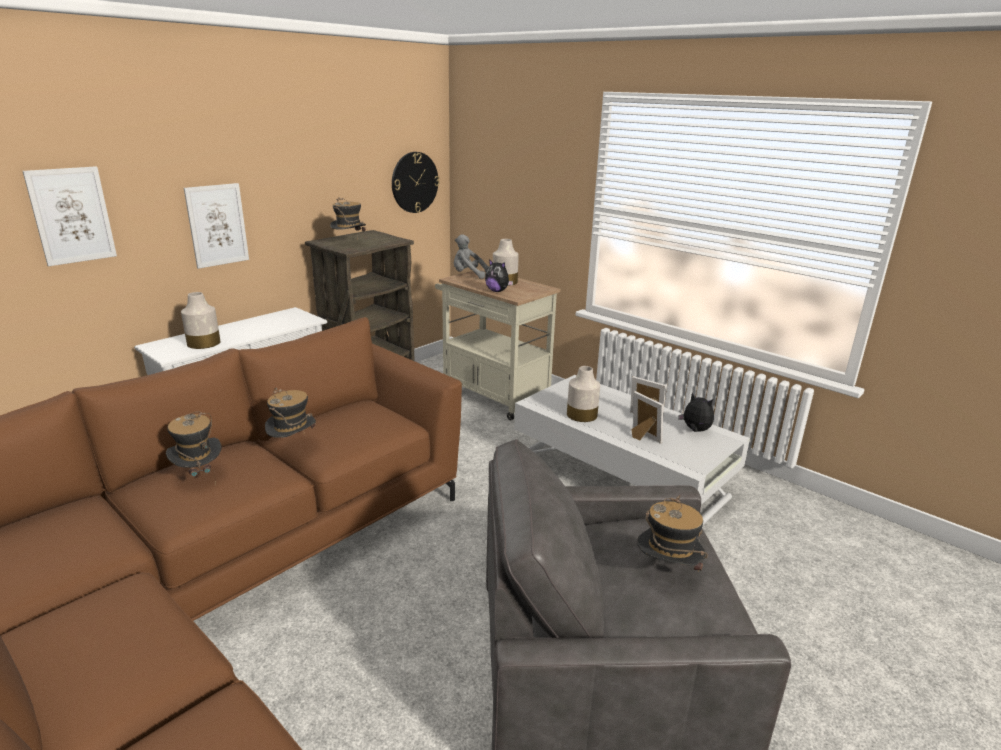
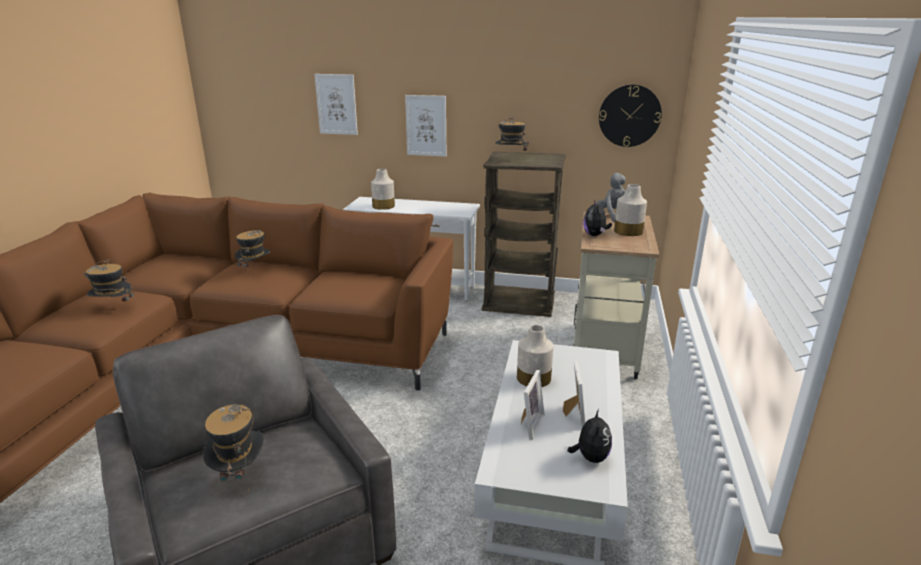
camera: 60 degrees right, 0 degrees up
(293, 447) = (309, 280): hat -> hat (114, 309)

